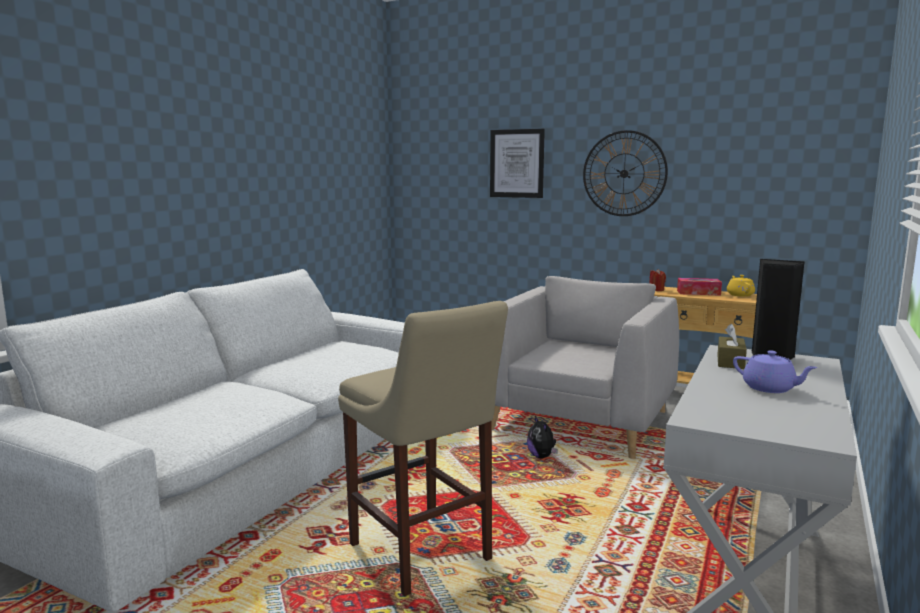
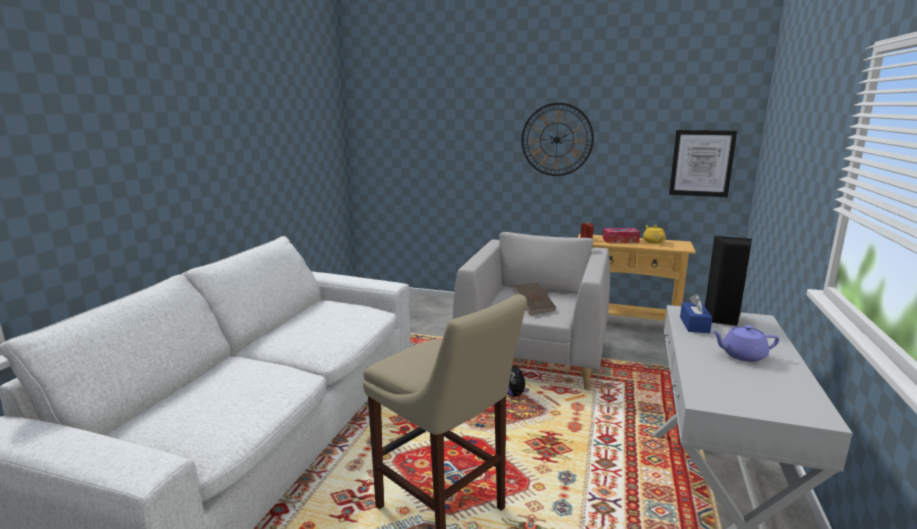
camera: 10 degrees left, 5 degrees up
(517, 163) = (462, 129): picture -> picture (701, 163)
(574, 359) = (533, 307): none -> brown book
(730, 361) = (694, 325): brown tissue box -> blue tissue box
(770, 388) = (742, 355): purple teapot -> purple teapot turned 150 degrees clockwise

